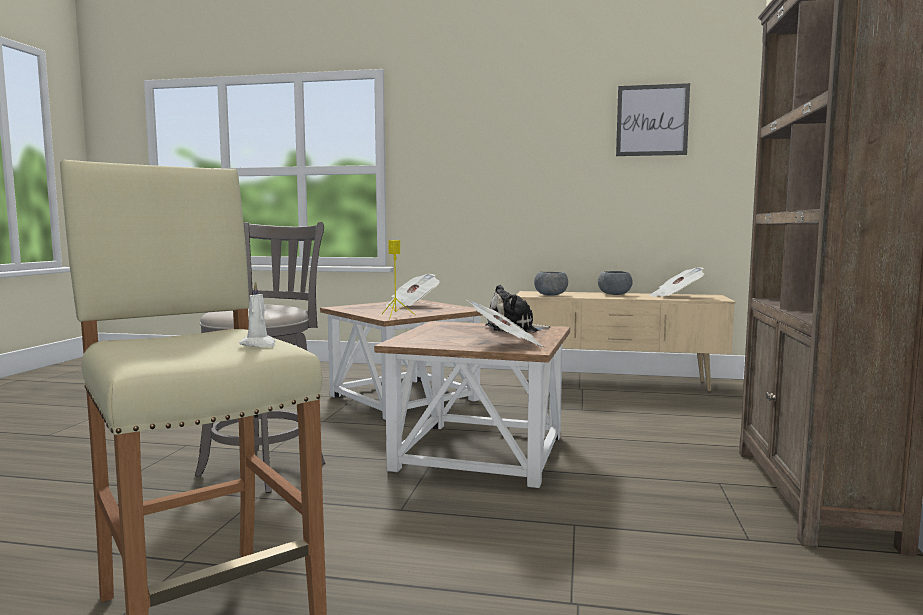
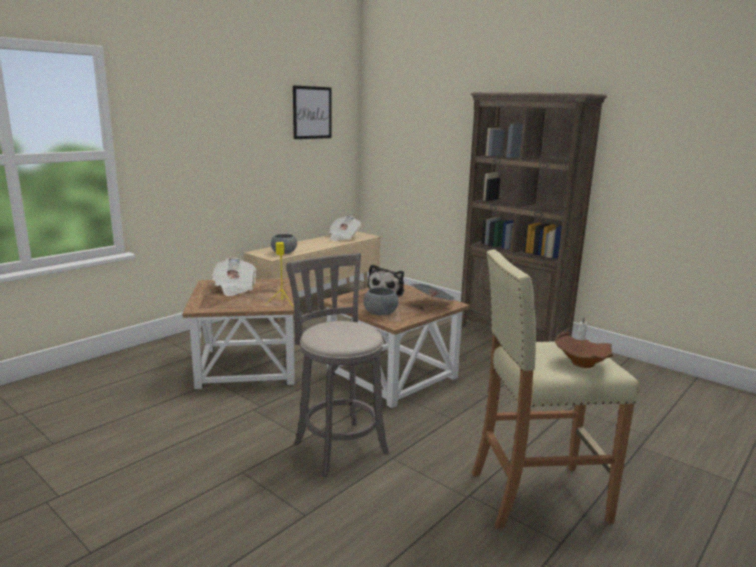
camera: 60 degrees left, 10 degrees up
(161, 349) = (581, 364): none -> brown bowl
(614, 294) = (311, 243): grey bowl -> grey bowl (380, 313)

